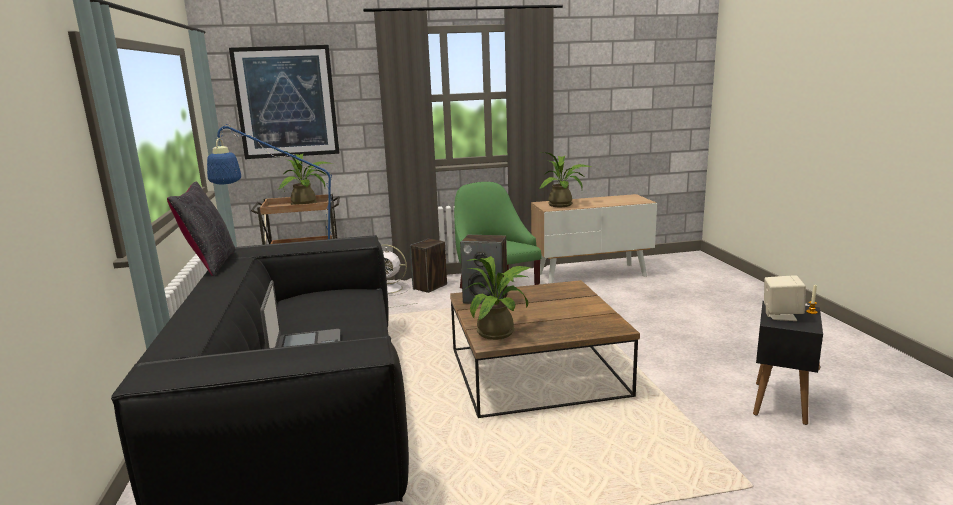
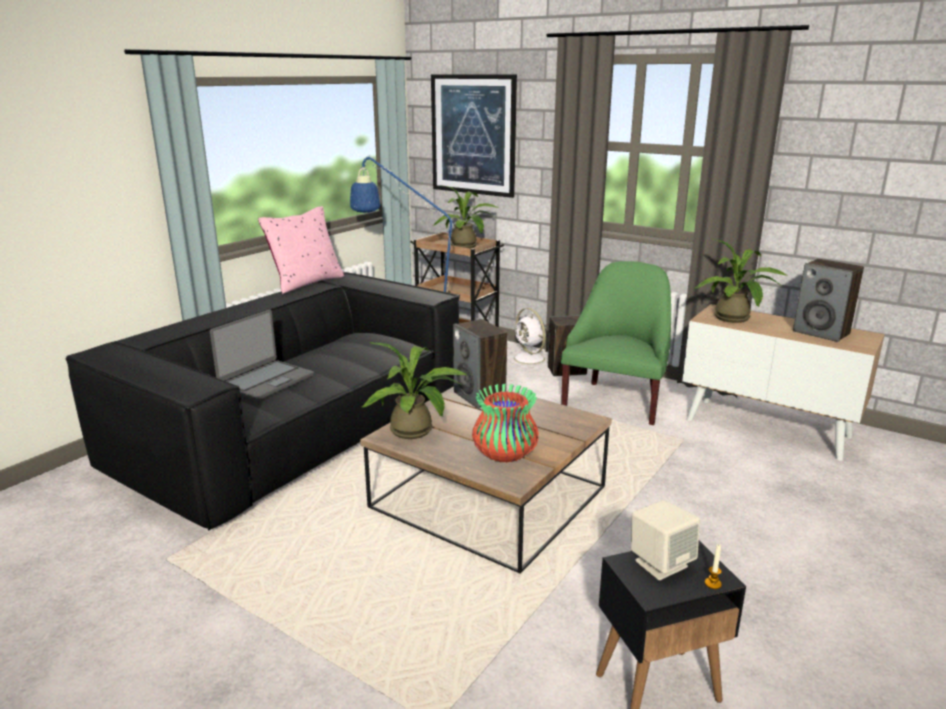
camera: 45 degrees right, 5 degrees up
(210, 264) = (306, 283): black pillow -> pink pillow
(578, 318) = (504, 454): none -> vase
(614, 200) = (822, 333): none -> speaker

